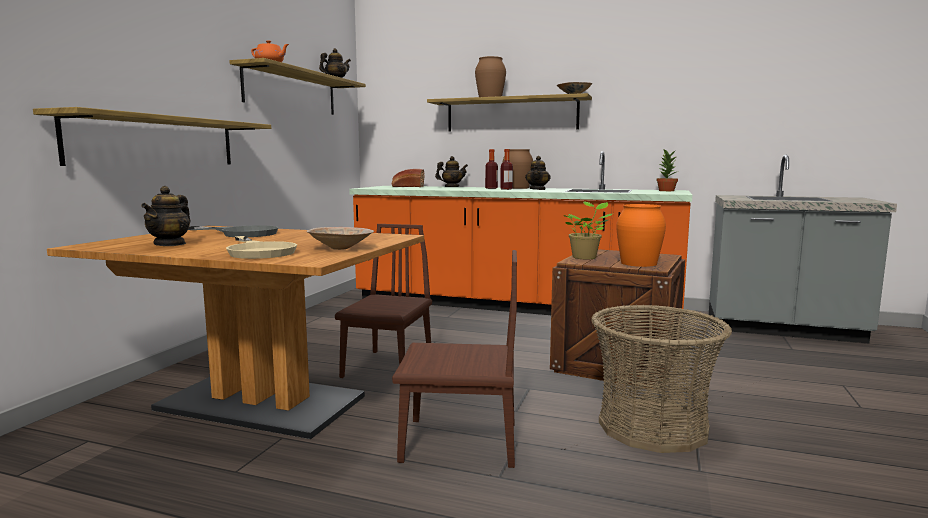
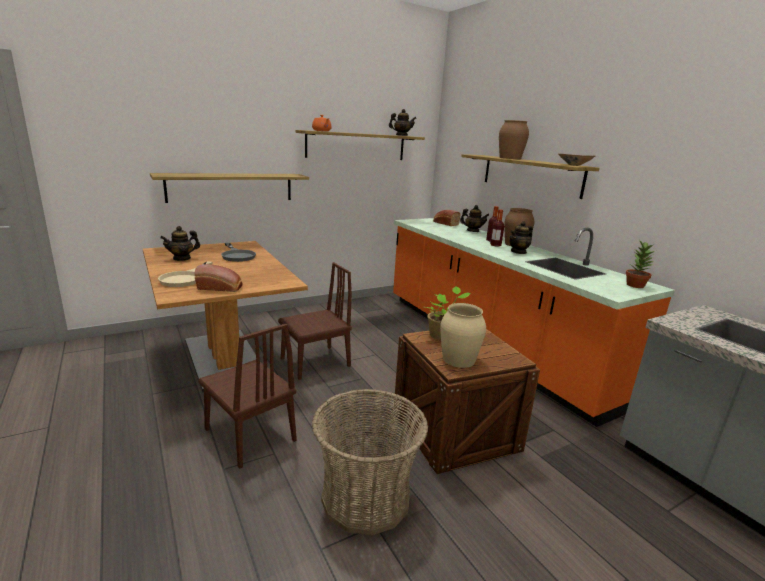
camera: 40 degrees right, 10 degrees up
(342, 248) = (221, 288): beige bowl -> bread
(638, 263) = (458, 359): orange vase -> beige vase

